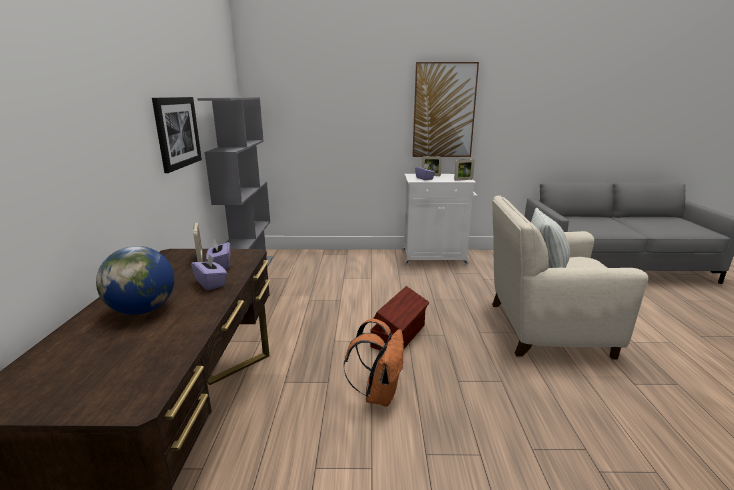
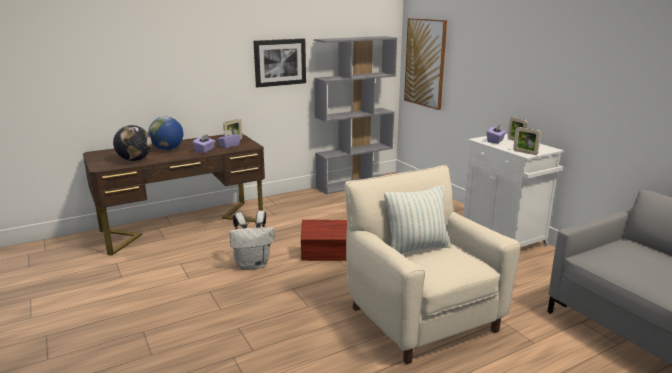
camera: 60 degrees right, 0 degrees up
(152, 351) = (135, 160): none -> globe
(379, 394) = (253, 264): orange backpack -> white backpack
(444, 111) = (549, 67): picture -> picture (425, 63)

